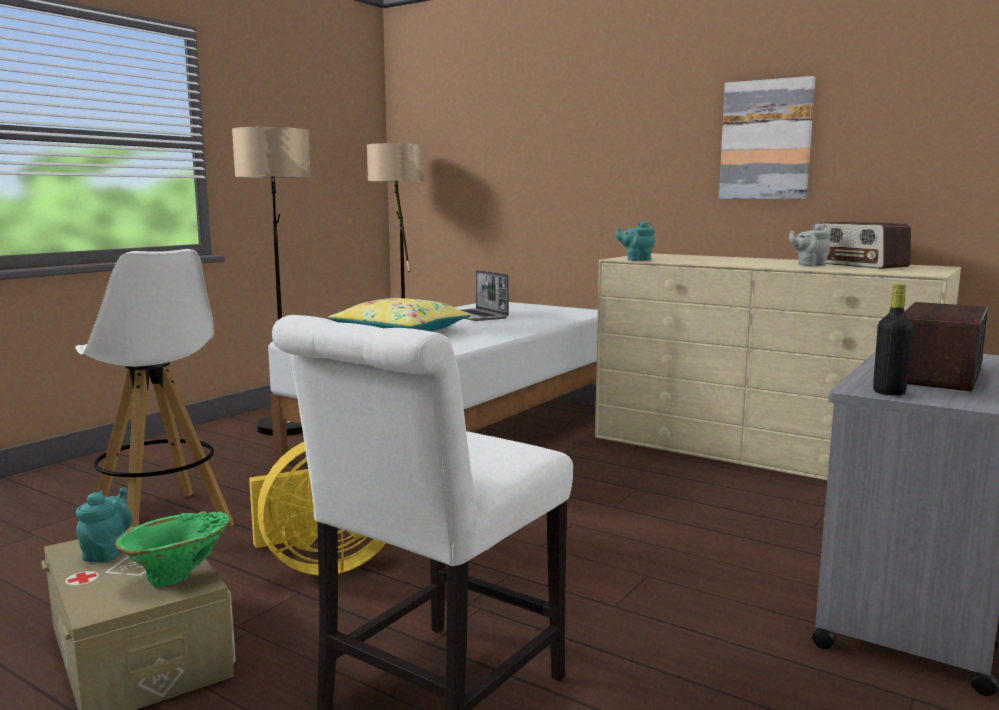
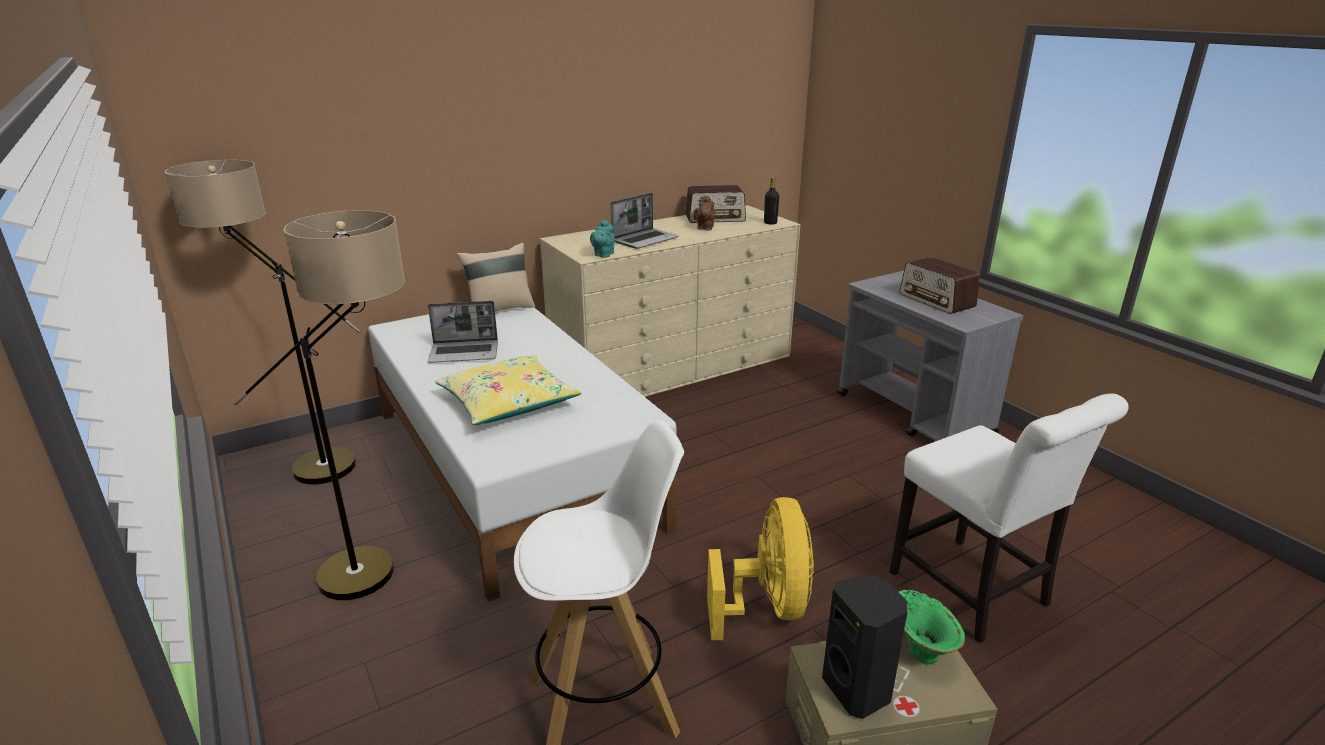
camera: 65 degrees left, 15 degrees up
(107, 552) = (858, 690): turquoise teapot -> black speaker
(577, 311) = (500, 309): none -> beige pillow
(712, 261) = (645, 240): none -> laptop
(766, 140) = (626, 126): picture -> none
(809, 265) = (705, 228): grey teapot -> brown teapot
(889, 392) = (971, 321): black bottle -> black bottle (770, 223)

